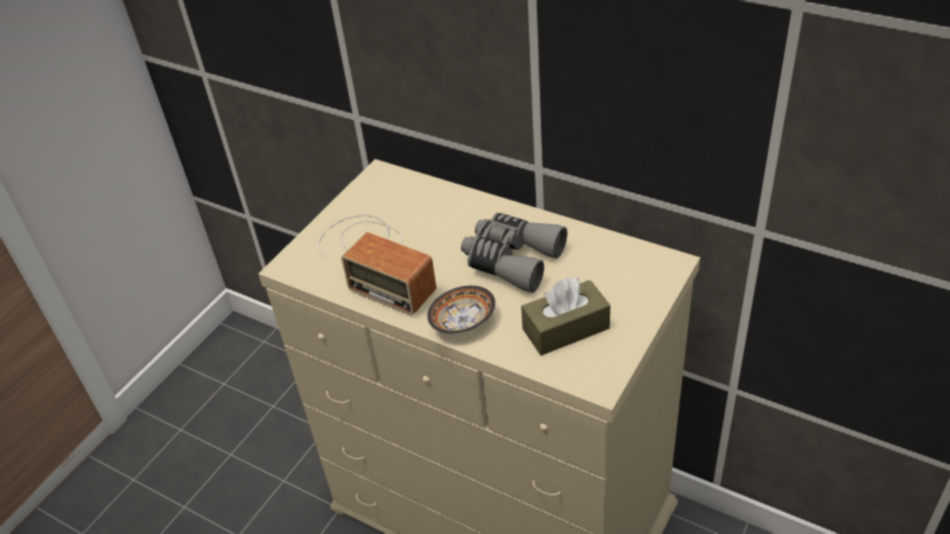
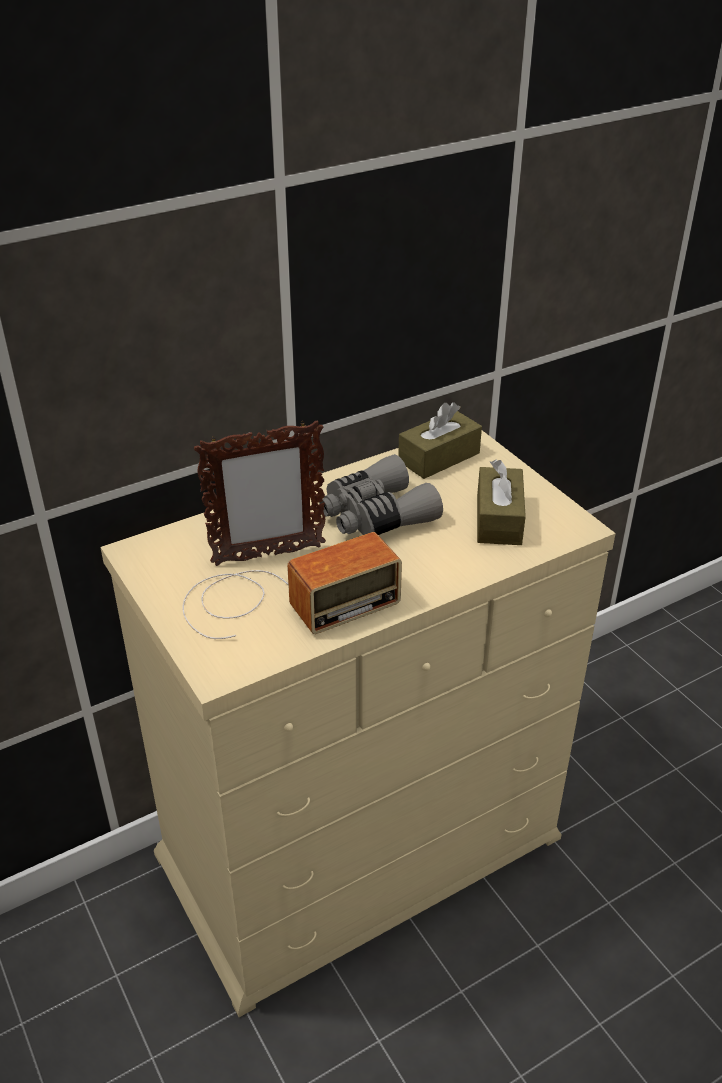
camera: 65 degrees left, 5 degrees down
(420, 230) = (267, 555): none -> picture frame
(465, 322) = (437, 574): bowl -> none
(624, 259) = (439, 457): none -> brown tissue box

